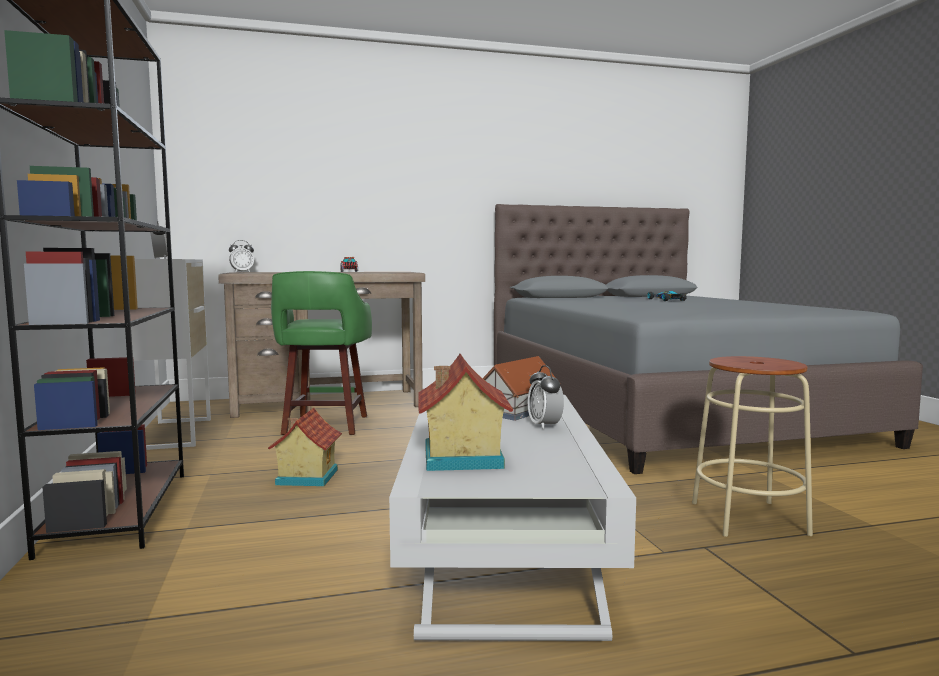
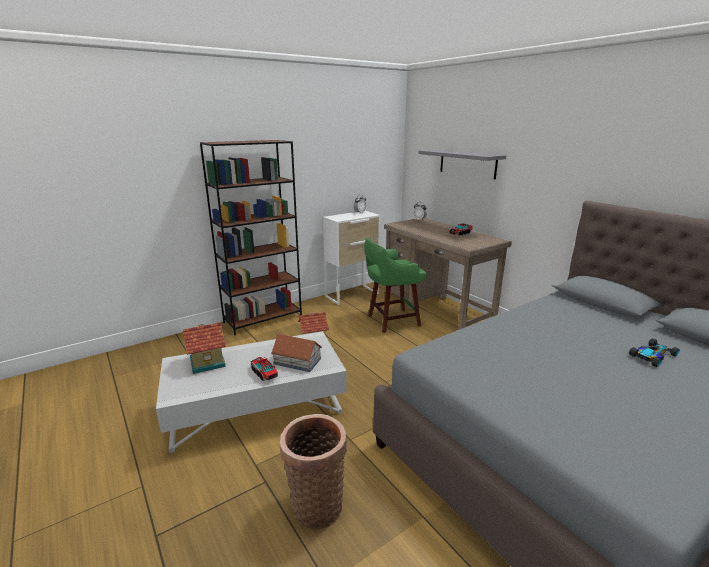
camera: 70 degrees right, 15 degrees up
(314, 176) = (467, 163): none -> grey shelf
(544, 426) = (264, 373): alarm clock -> toy truck
(748, 518) = (316, 504): beige stool -> basket

